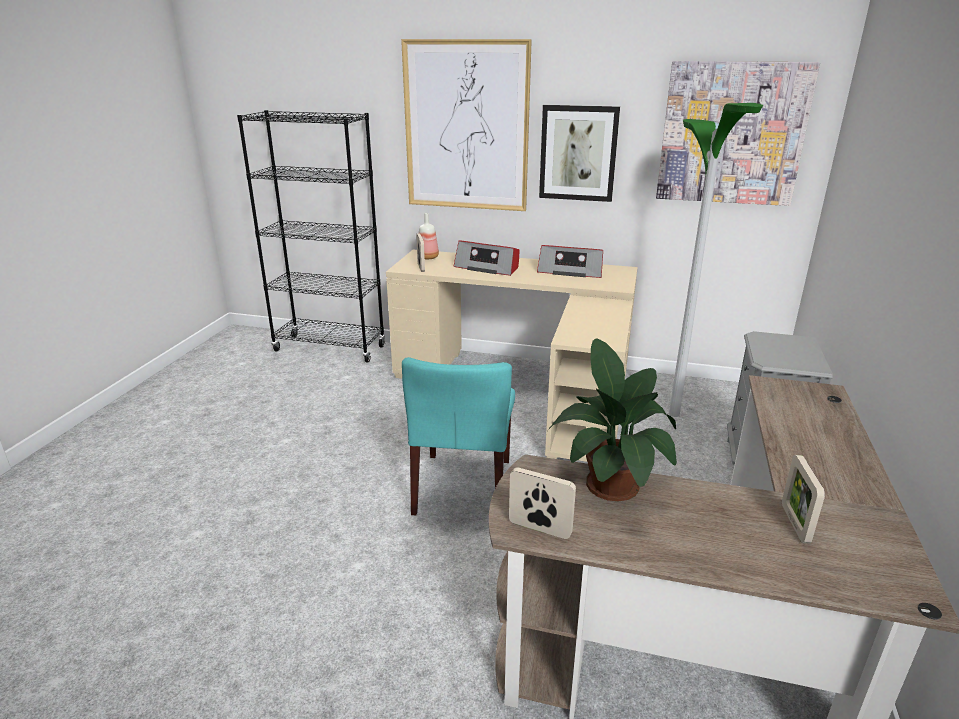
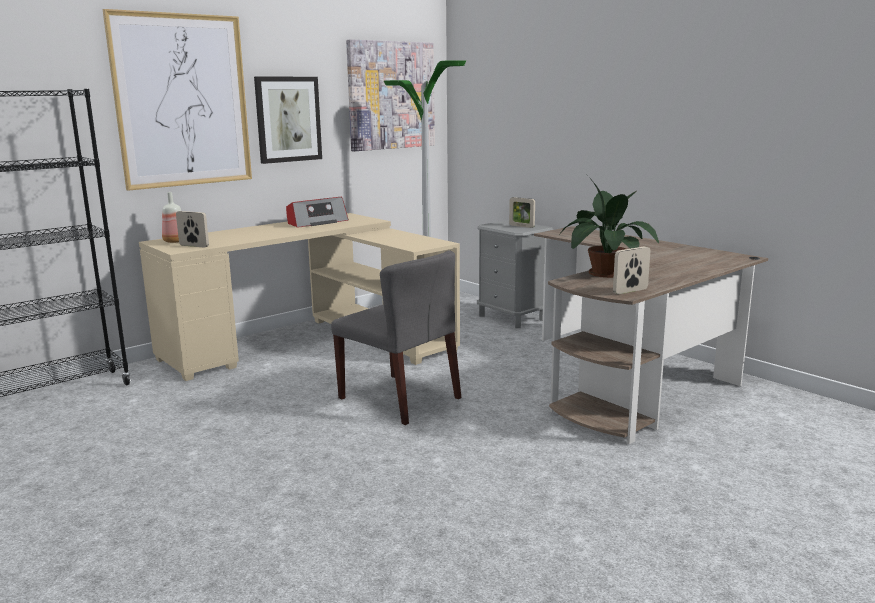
camera: 55 degrees left, 10 degrees down
(463, 487) = (400, 398): turquoise chair -> grey chair
(487, 267) = (250, 234): radio -> none
(795, 523) = (678, 258): picture frame -> picture frame (521, 226)

